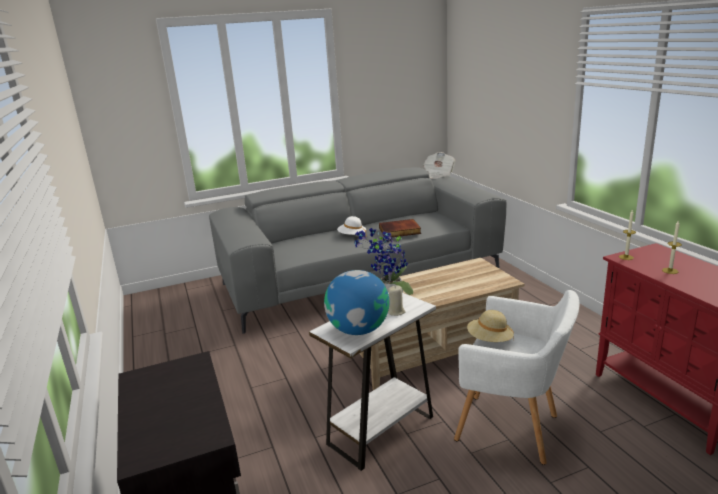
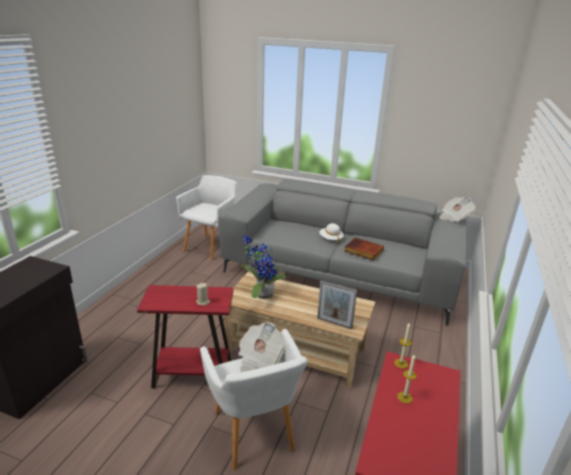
camera: 40 degrees right, 5 degrees up
(181, 319) = (211, 246): none -> white armchair
(358, 329) = (166, 299): globe -> none
(381, 430) = (193, 375): white side table -> red side table
(485, 285) = (334, 323): none -> picture frame
(489, 340) = (259, 360): beige hat -> newspaper

